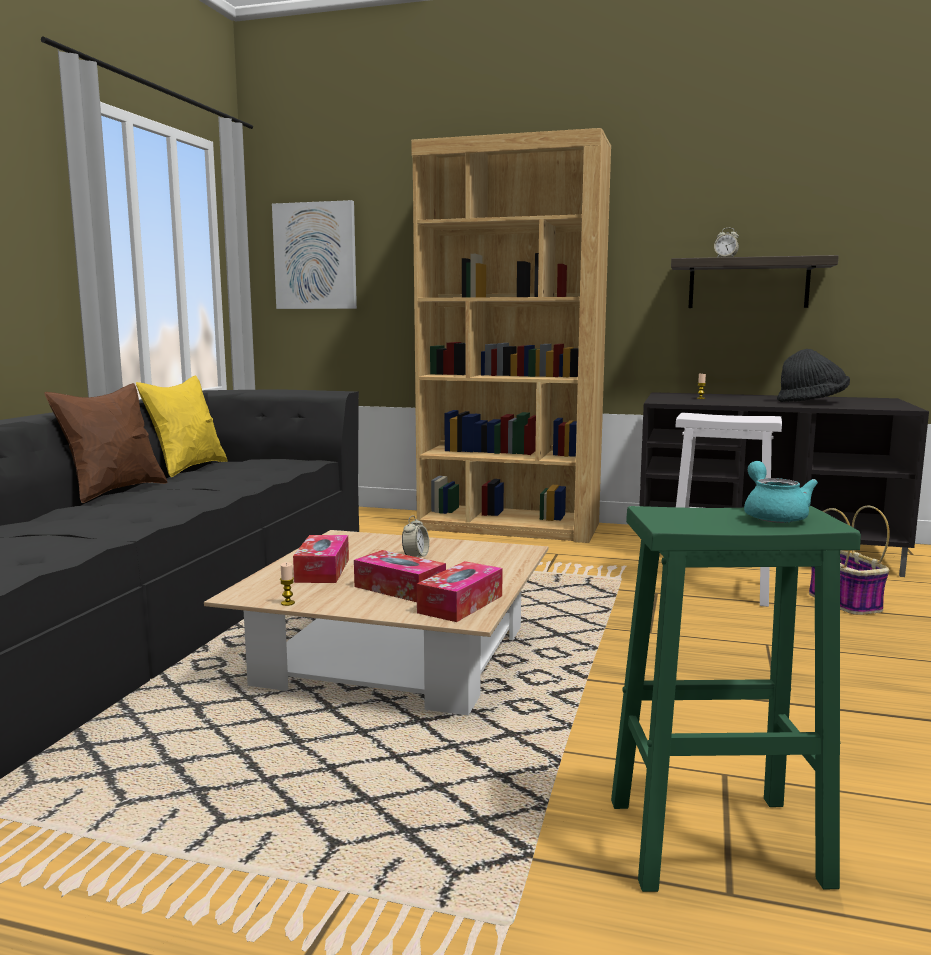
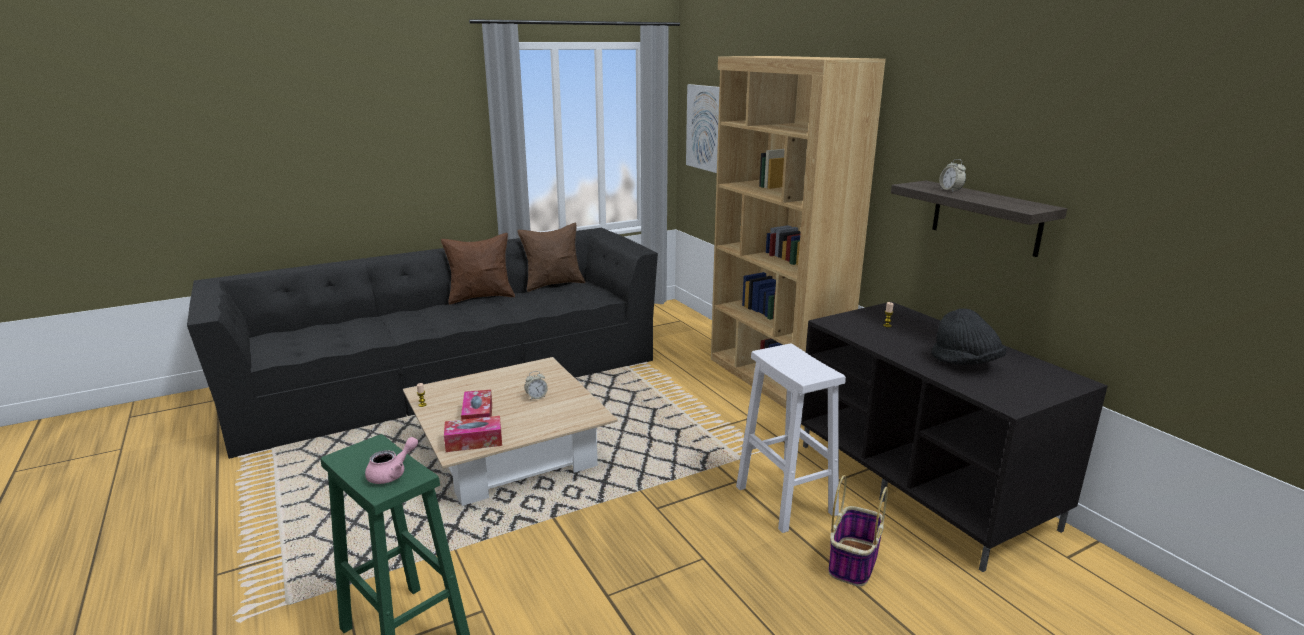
camera: 45 degrees right, 10 degrees up
(187, 468) = (553, 284): yellow pillow -> brown pillow
(322, 570) = (480, 388): tissue box -> none
(773, 515) = (392, 473): turquoise teapot -> pink teapot

